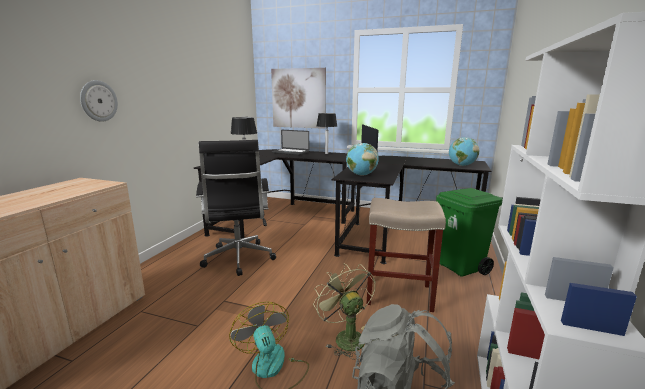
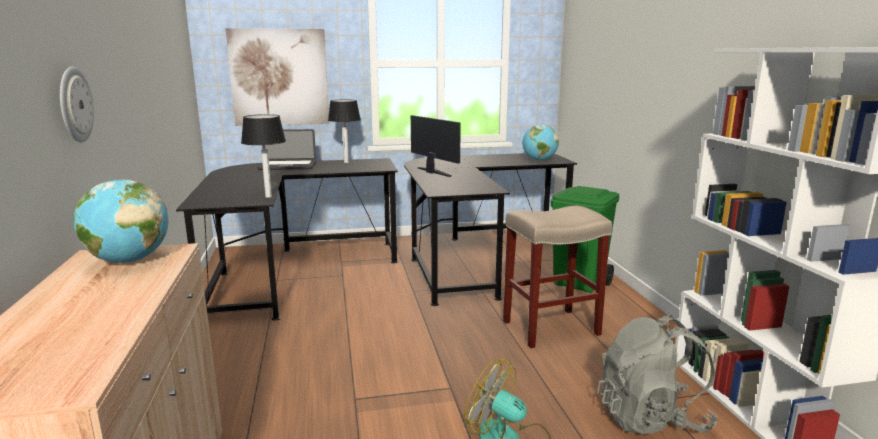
camera: 30 degrees left, 0 degrees up
(239, 260) = (306, 344): black office chair -> none
(345, 337) = (545, 386): green fan -> none
(361, 175) = (453, 186): globe -> globe (128, 260)

